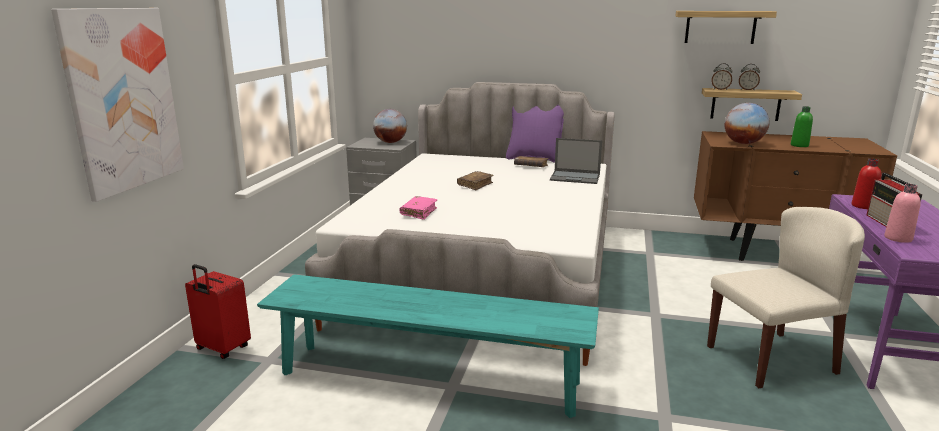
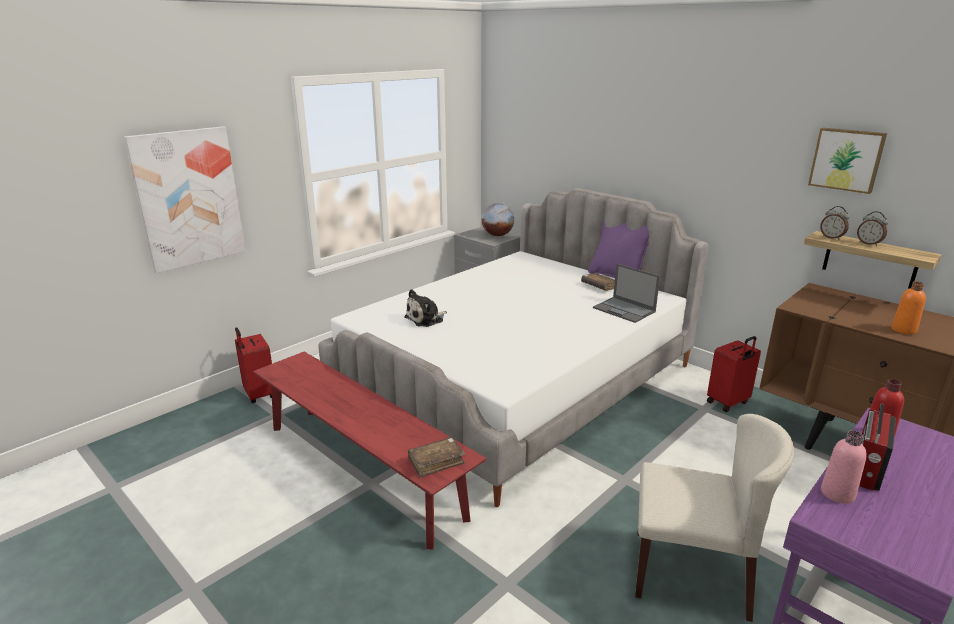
camera: 30 degrees right, 5 degrees up
(419, 212) = (426, 319): pink book -> plush toy
(428, 378) = (362, 469): turquoise bench -> red bench
(475, 185) = (515, 298): brown book -> brown book (436, 462)
(660, 245) = (728, 403): none -> red suitcase
(720, 27) = (846, 159): shelf -> picture
(743, 143) = (827, 312): globe -> none
(799, 145) = (903, 330): green bottle -> orange bottle

